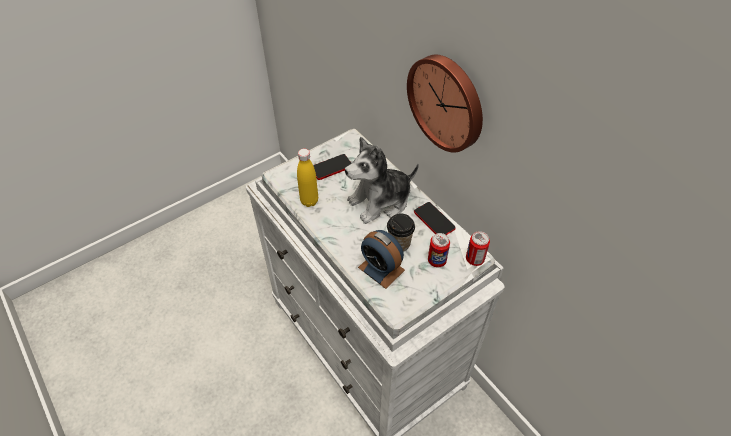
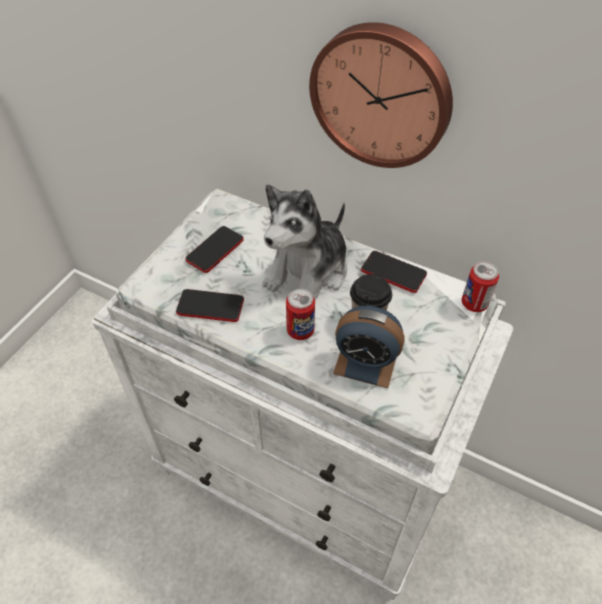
camera: 25 degrees left, 0 degrees up
(309, 201) = (210, 306): yellow bottle -> phone
(436, 260) = (429, 324): can -> can (300, 331)

